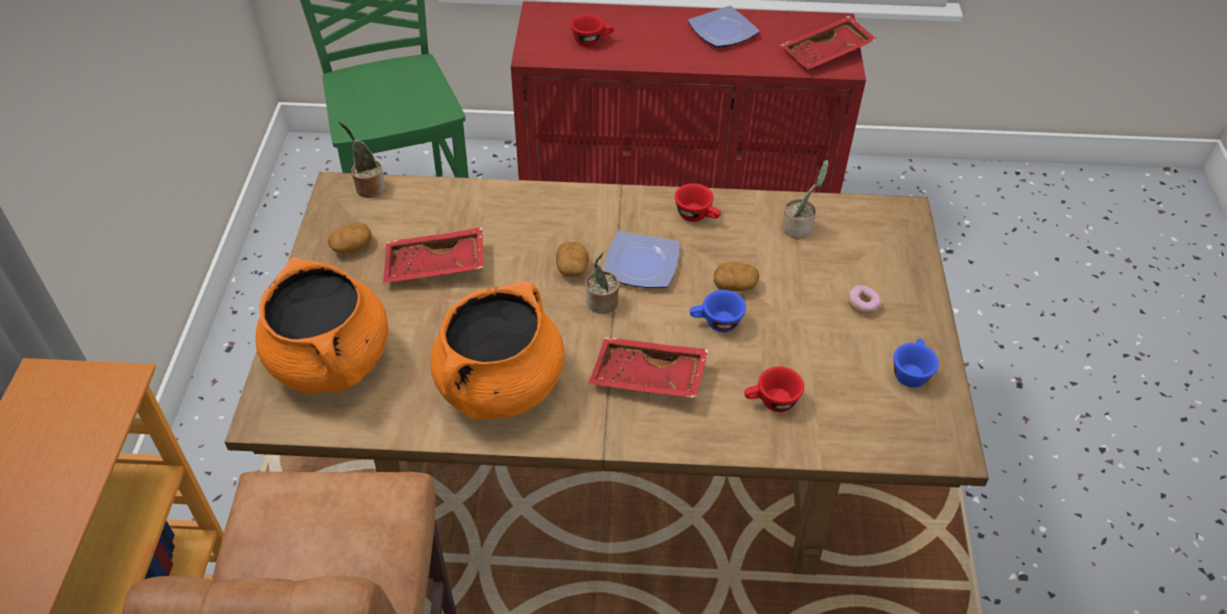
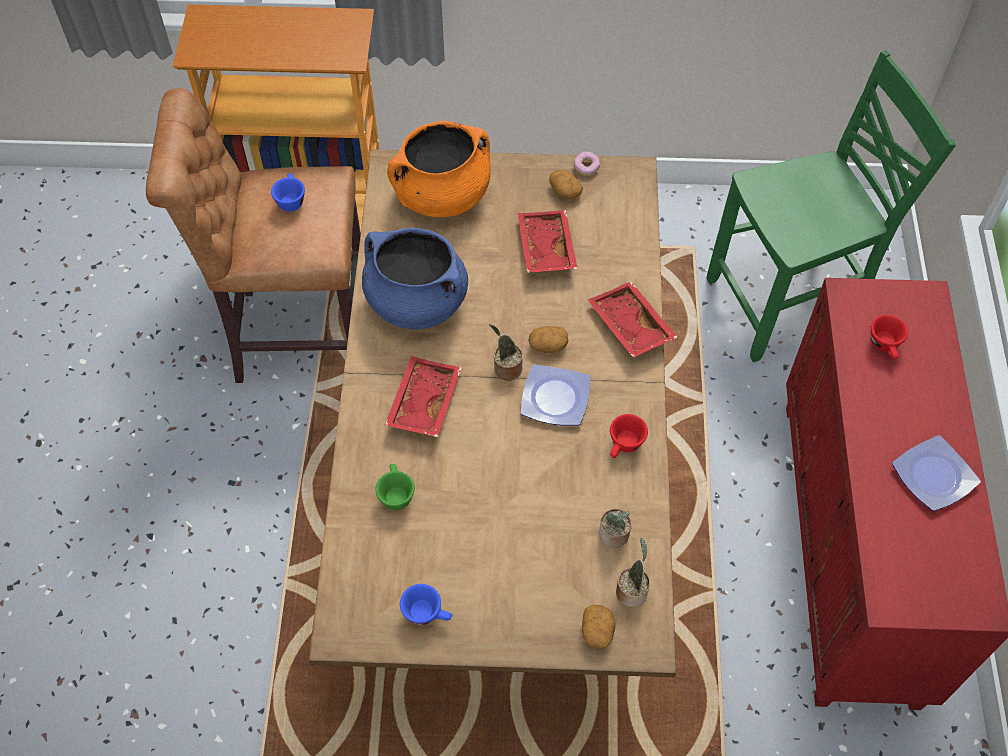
camera: 90 degrees right, 10 degrees up
(368, 187) = (638, 192): potted plant -> potted plant (632, 590)
(500, 386) = (416, 302): orange cooking pot -> blue cooking pot
(716, 323) = (484, 455): blue cup -> blue cup (290, 199)
(735, 285) = (532, 473): potato -> potato (597, 631)
(771, 402) = (395, 494): red cup -> green cup
(827, 53) = (913, 588): red tray -> red tray (629, 326)
(862, 305) = (510, 582): donut -> donut (586, 168)

